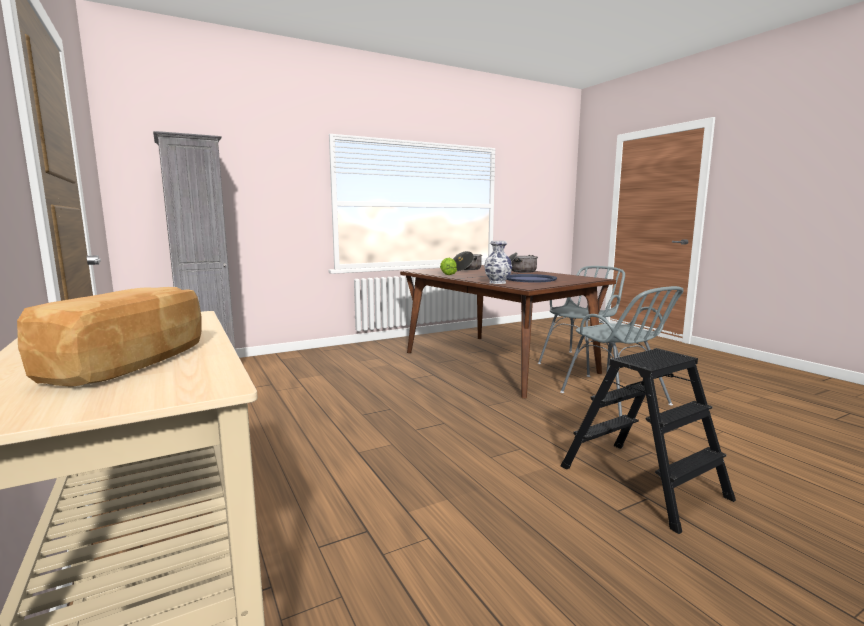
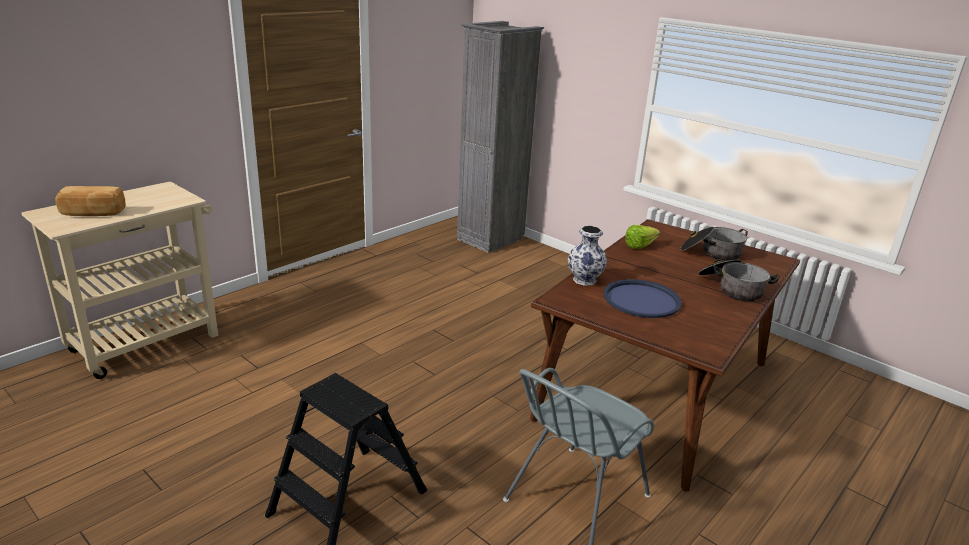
camera: 70 degrees right, 15 degrees up
(581, 362) = (727, 470): grey chair -> none

